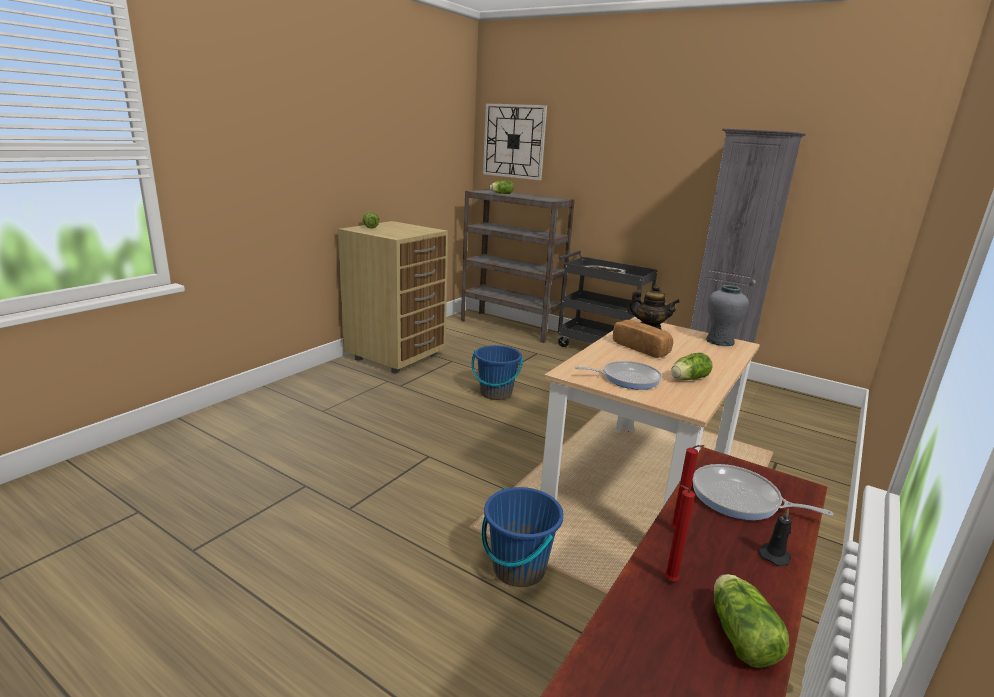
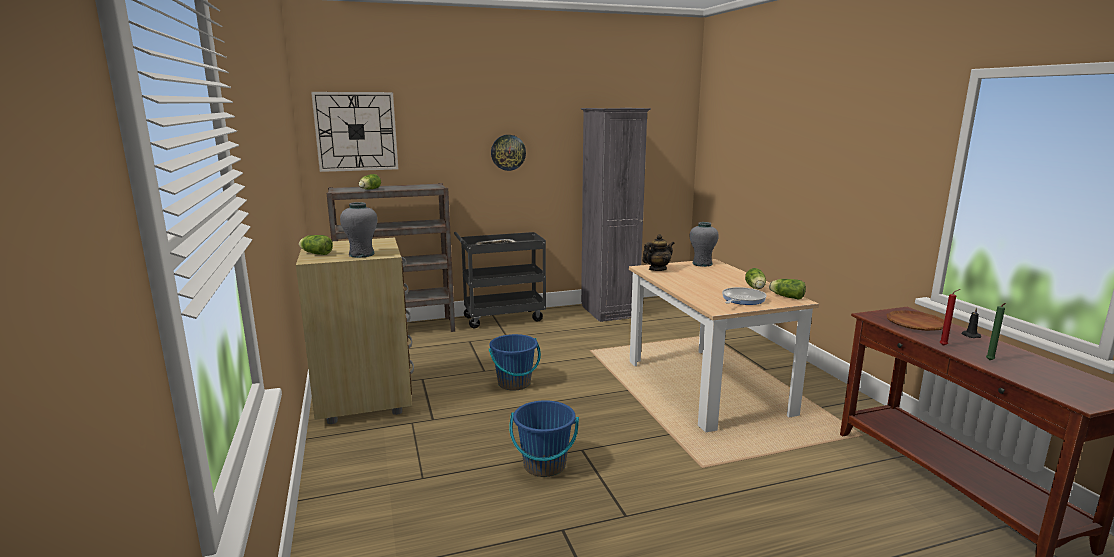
camera: 50 degrees left, 5 degrees down
(385, 233) = (361, 254): none -> grey vase
(518, 568) = (764, 466): blue bucket -> blue bucket (544, 465)
(641, 349) = (694, 282): bread -> none
(645, 176) = (508, 152): none -> wall clock
(668, 581) = (990, 361): red candle -> green candle
(739, 633) = (1032, 361): lettuce -> lettuce (786, 296)
(740, 499) = (915, 324): frying pan -> brown plate

